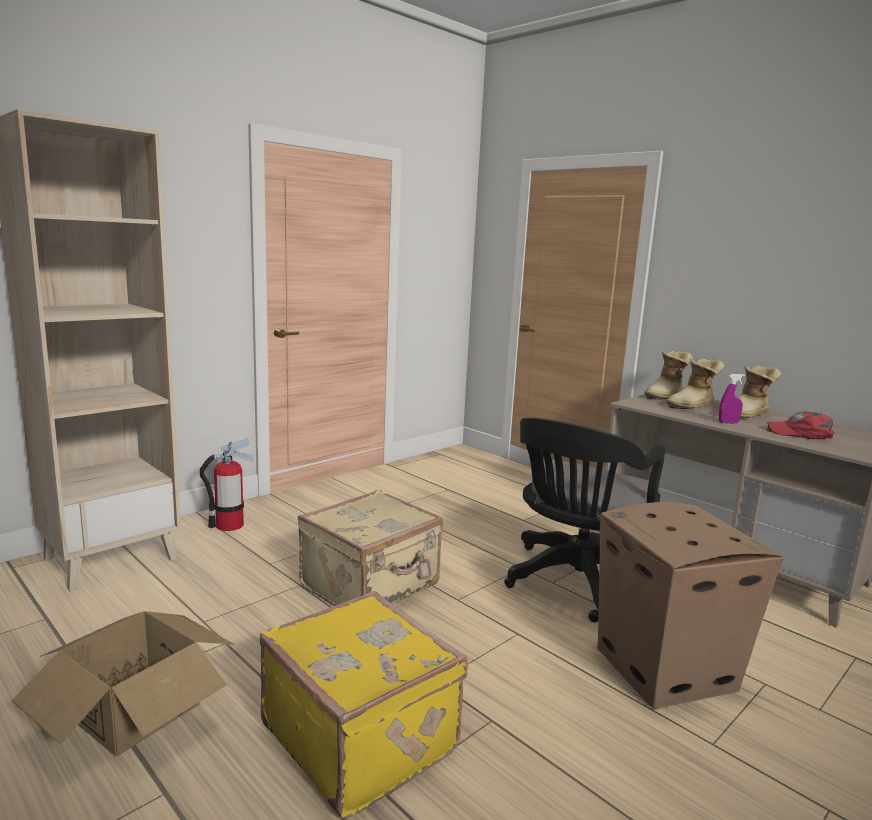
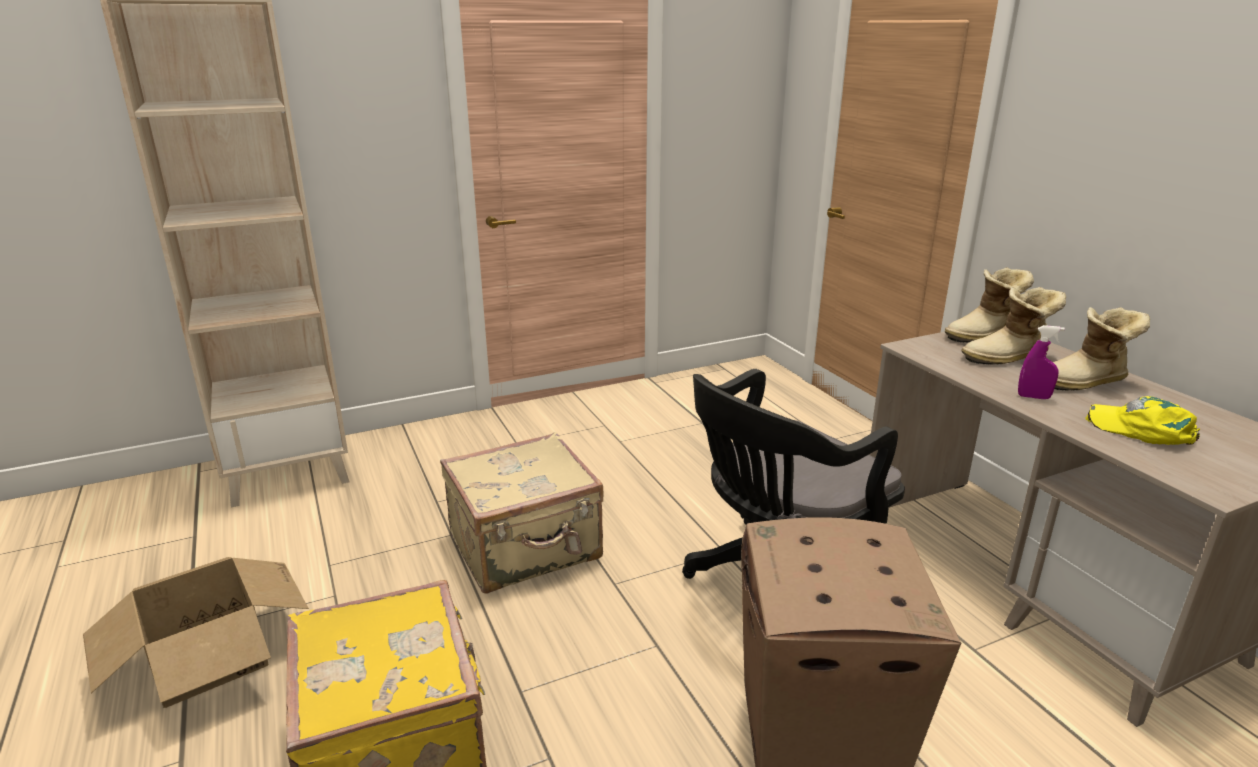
camera: 20 degrees right, 10 degrees up
(229, 525) = (424, 445): fire extinguisher -> none
(800, 433) = (1142, 429): red cap -> yellow cap

